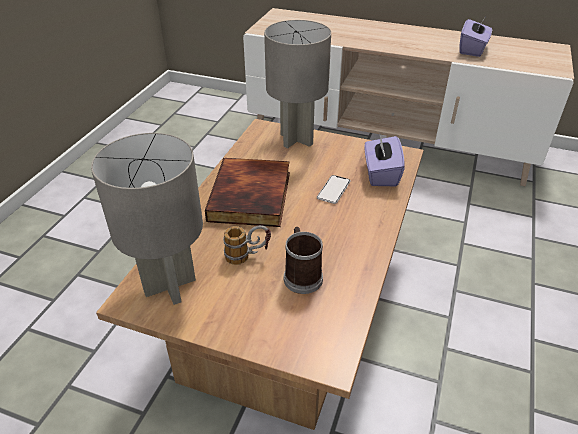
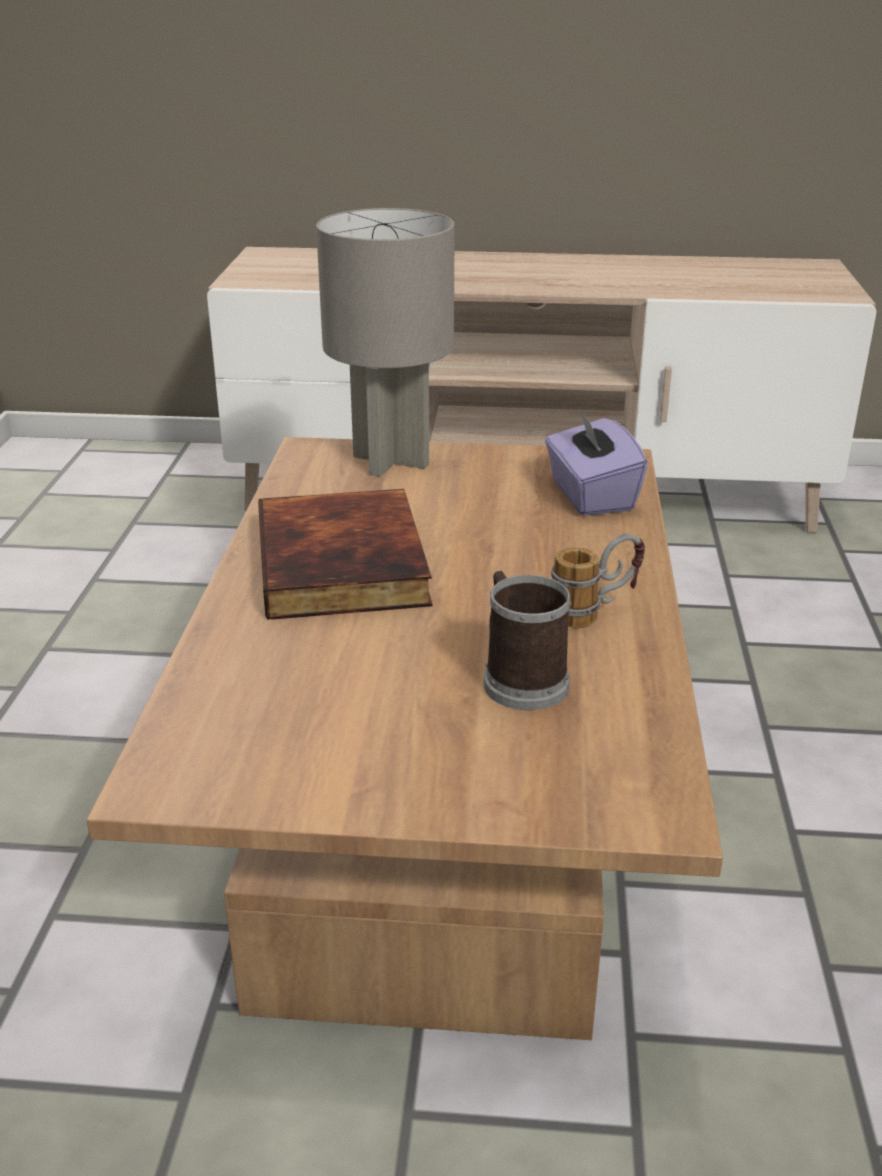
camera: 15 degrees left, 10 degrees down
(170, 285) = (241, 741): grey table lamp -> none
(248, 256) = (389, 665): mug -> mug (594, 612)
(333, 190) = (510, 532): phone -> none
(472, 49) = (674, 278): purple tissue box -> none

